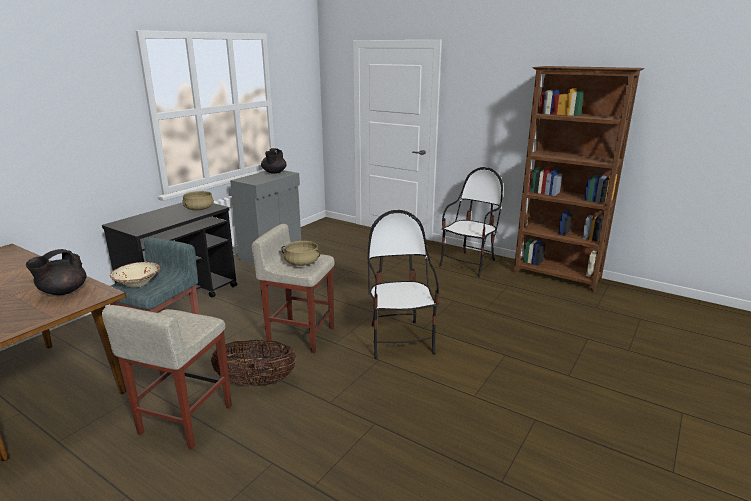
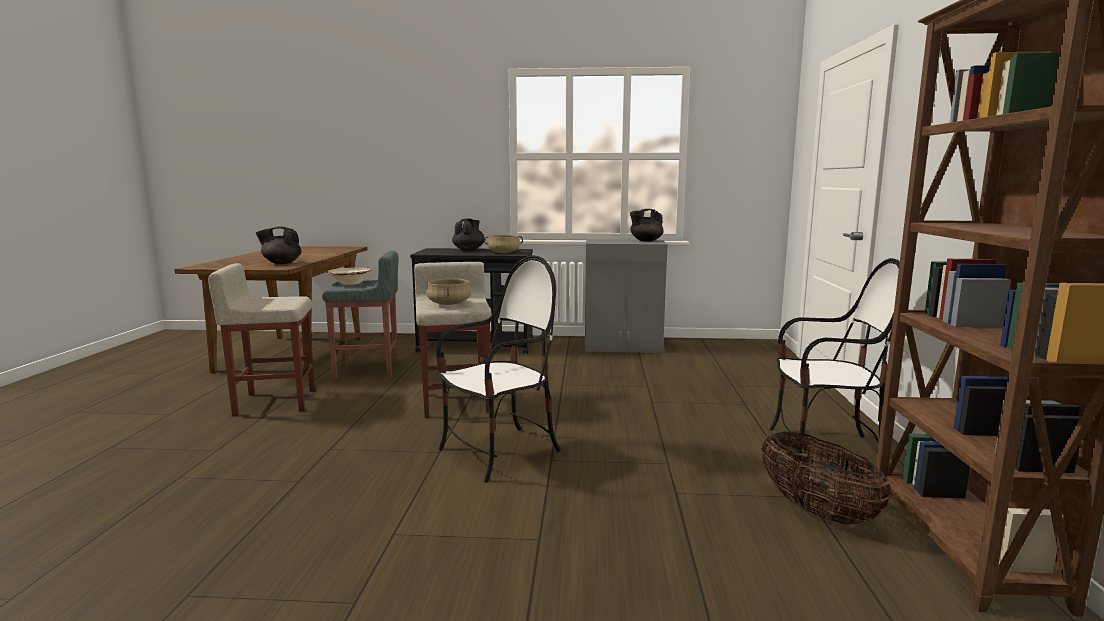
camera: 60 degrees right, 10 degrees down
(155, 215) = (469, 250): none -> black teapot
(256, 382) = (349, 409): basket -> basket (817, 511)

